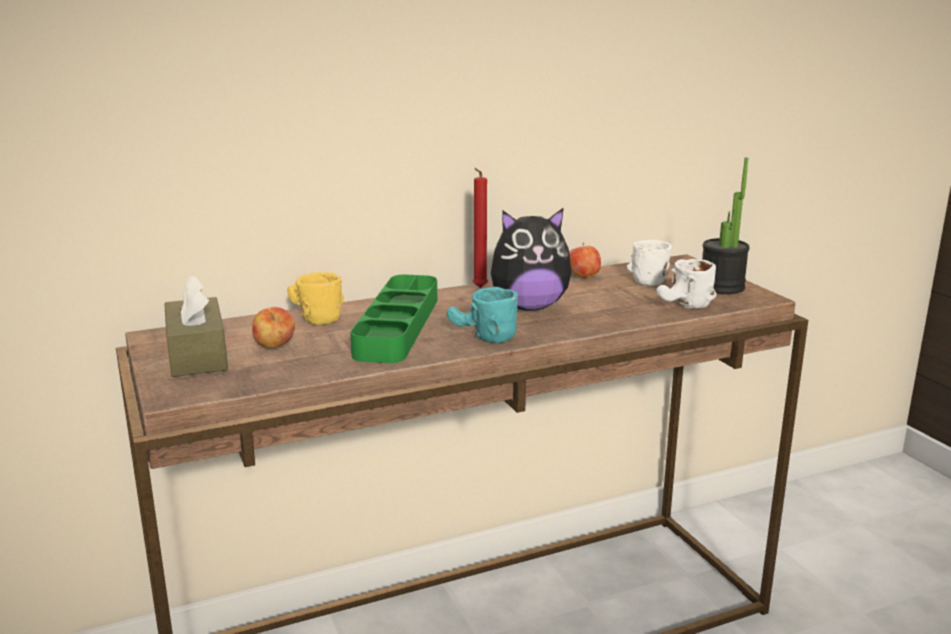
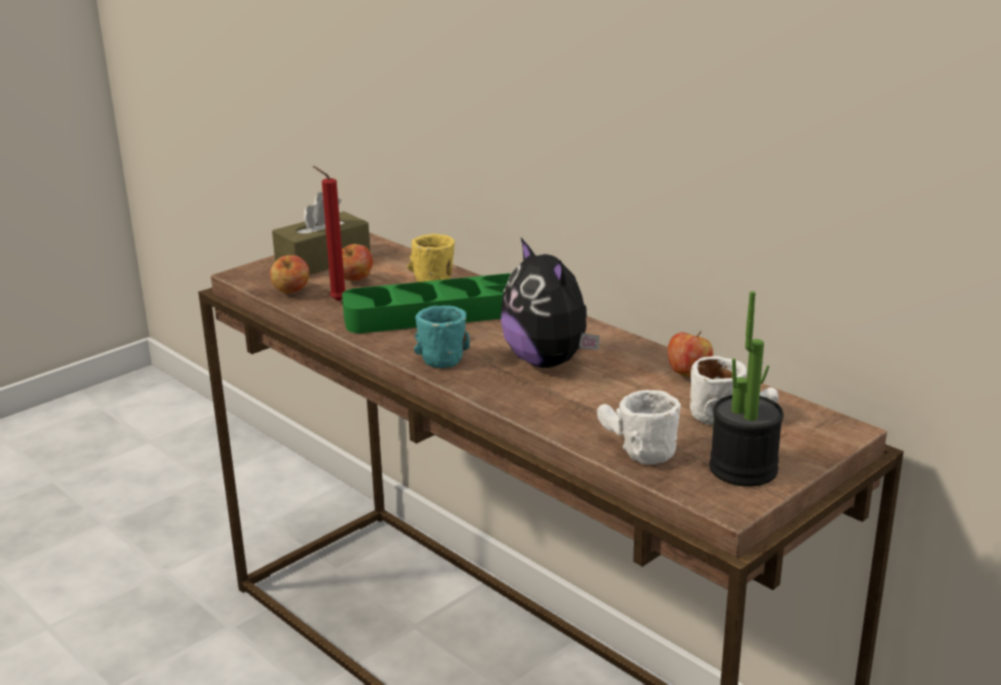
camera: 70 degrees right, 5 degrees up
(265, 377) = (291, 293): none -> apple
(478, 288) = (587, 327): red candle -> red candle (336, 301)

